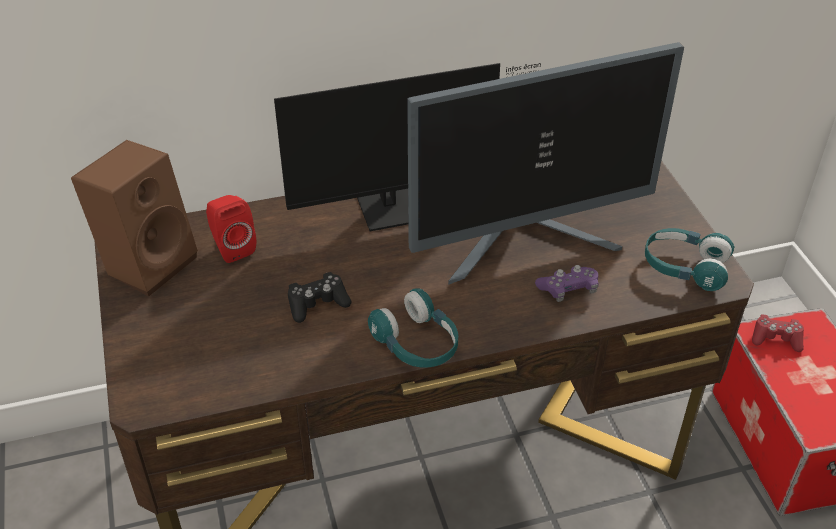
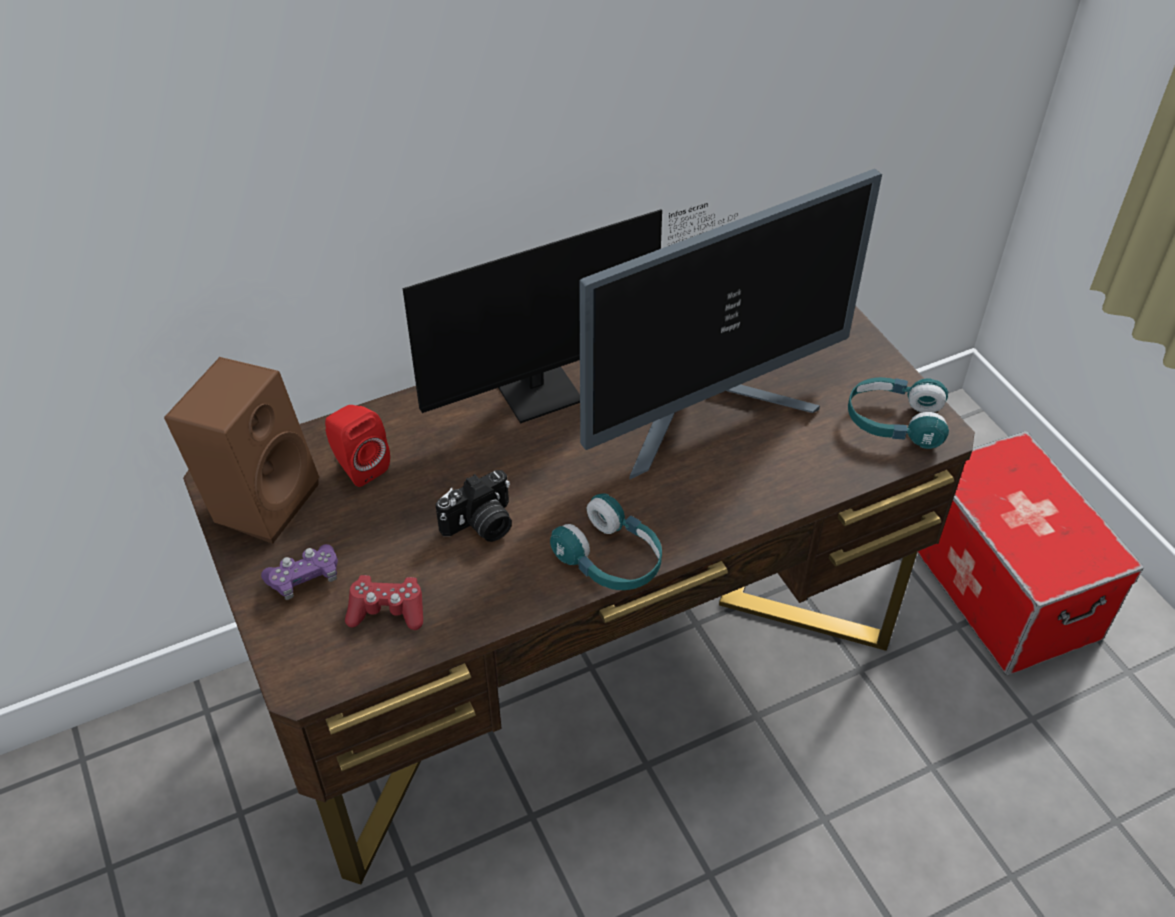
camera: 10 degrees left, 5 degrees up
(317, 304) = (481, 525): black game controller -> camera
(568, 289) = (769, 467): purple game controller -> purple game controller (304, 578)
(776, 338) = (982, 475): red game controller -> red game controller (387, 610)

